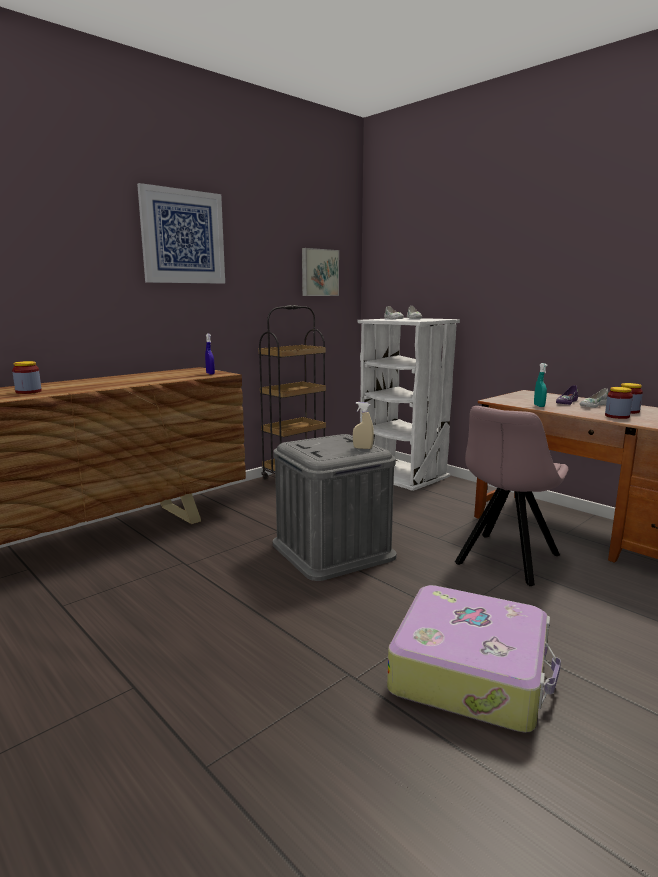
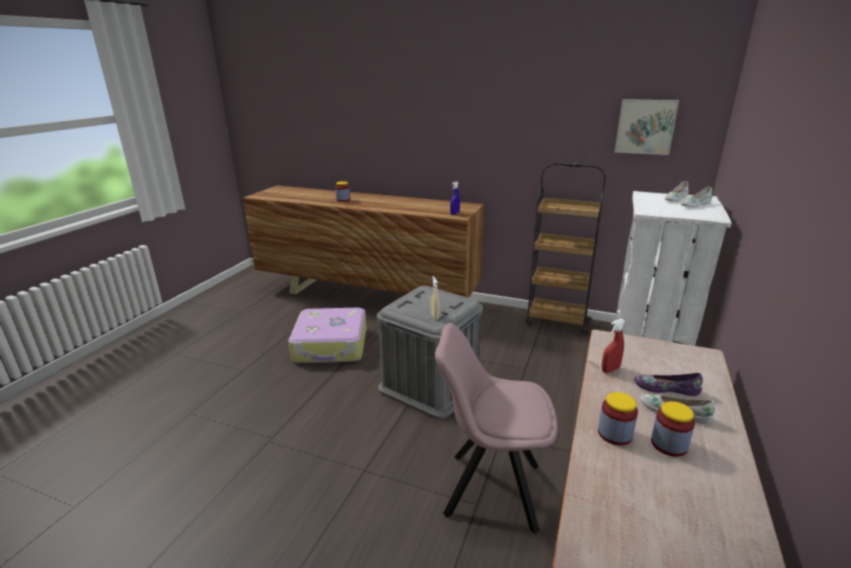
camera: 65 degrees right, 10 degrees up
(183, 237) = (481, 95): picture -> none
(471, 672) = (291, 494): suitcase -> suitcase (331, 346)
(539, 406) = (610, 369): turquoise spray bottle -> red spray bottle

